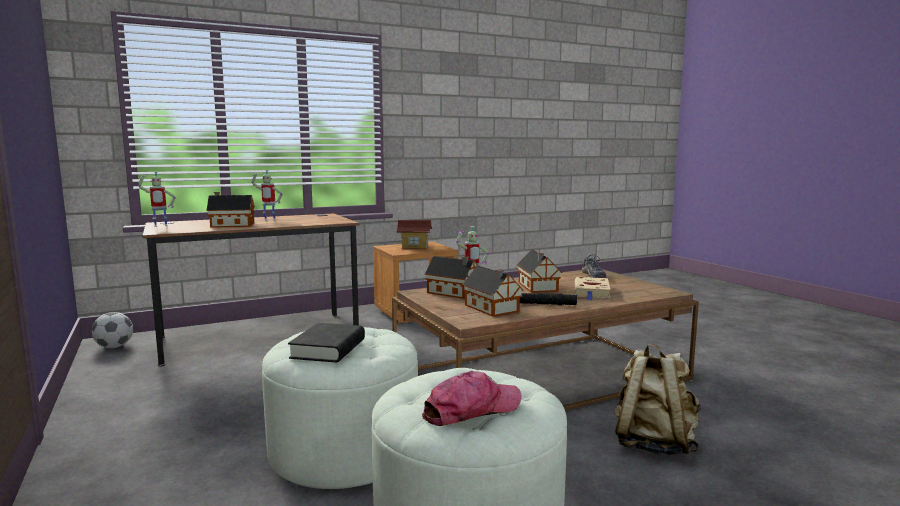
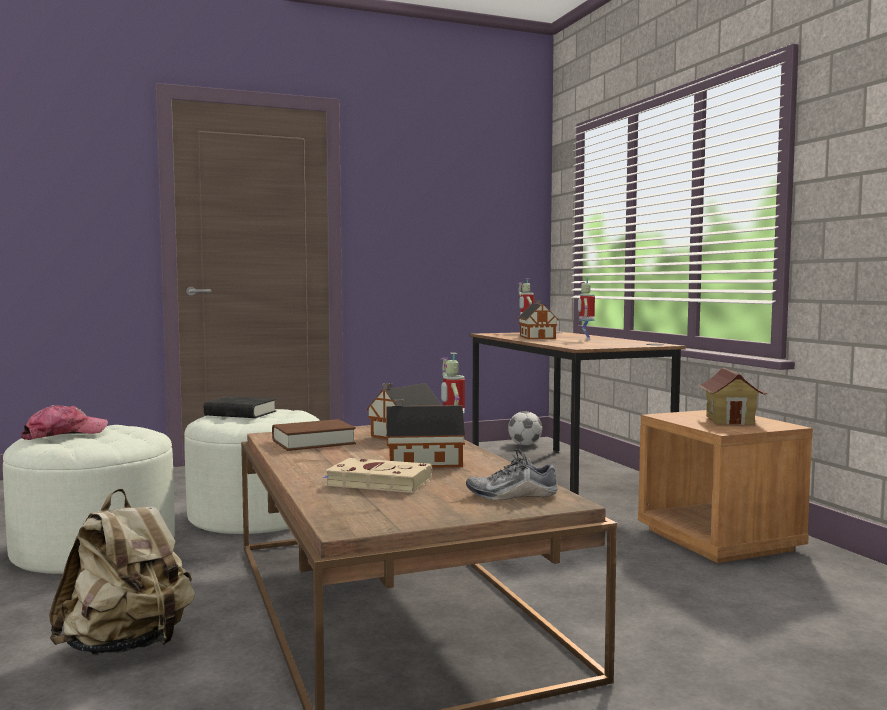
camera: 95 degrees right, 5 degrees down
(471, 410) = (64, 434): cap -> cap turned 105 degrees counterclockwise
(492, 309) = (313, 442): toy house -> brown book
(546, 304) = (317, 459): black flashlight -> none

